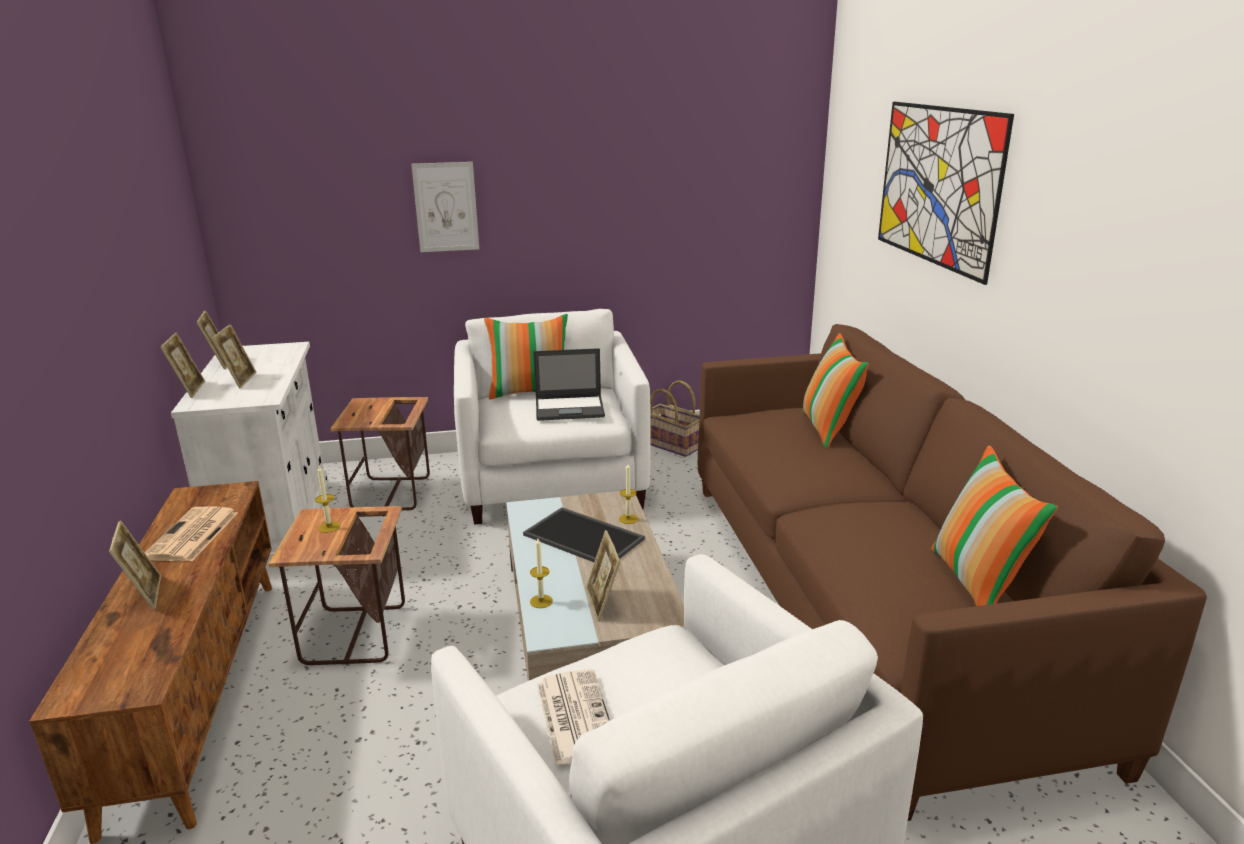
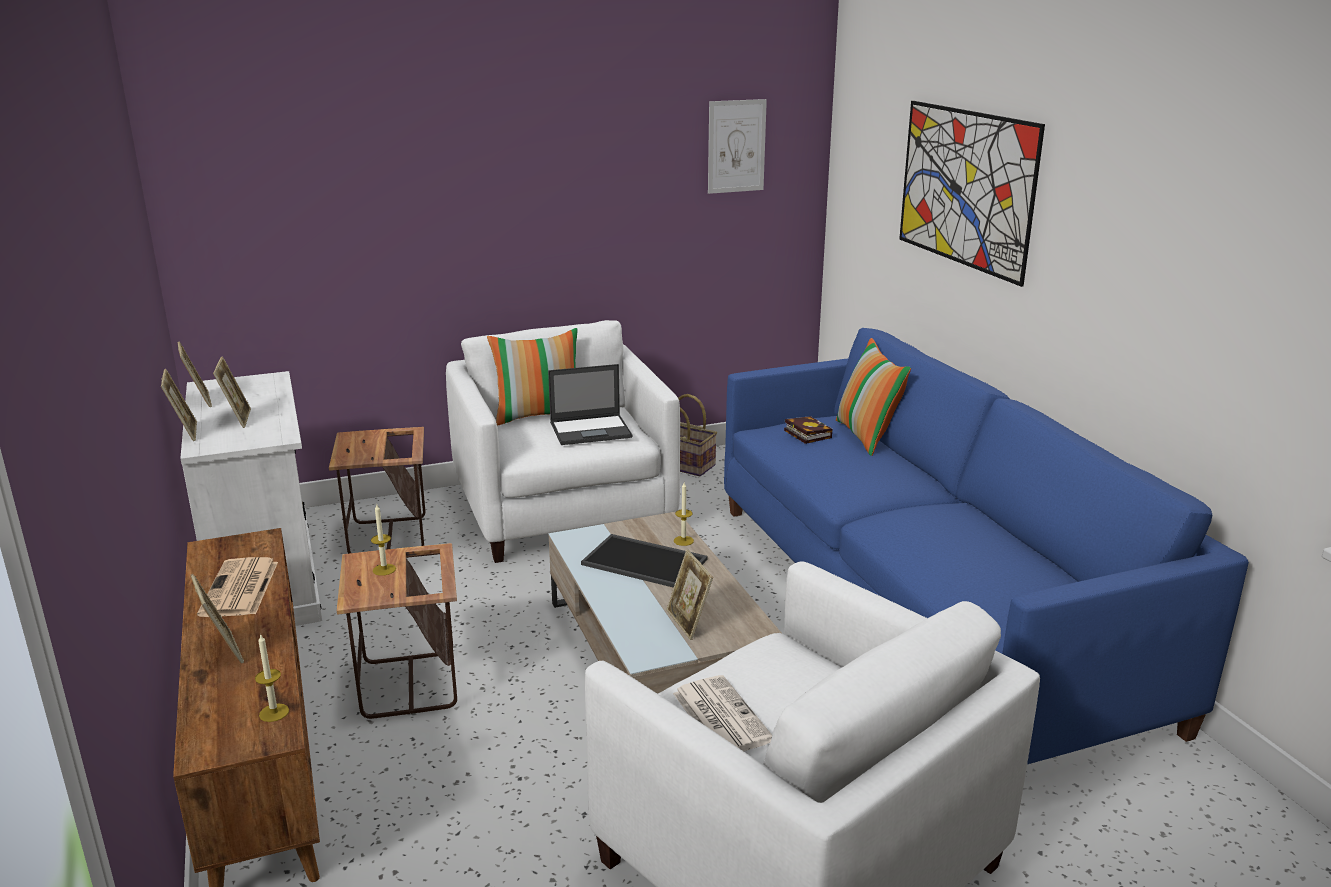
camera: 10 degrees left, 0 degrees up
(446, 207) = (434, 215): picture -> picture (736, 146)
(541, 601) = (626, 626): candle -> candle (274, 712)
(768, 423) = (805, 433): none -> book
(866, 601) = (922, 606): brown sofa -> blue sofa
(978, 582) = (1046, 570): pillow -> none

